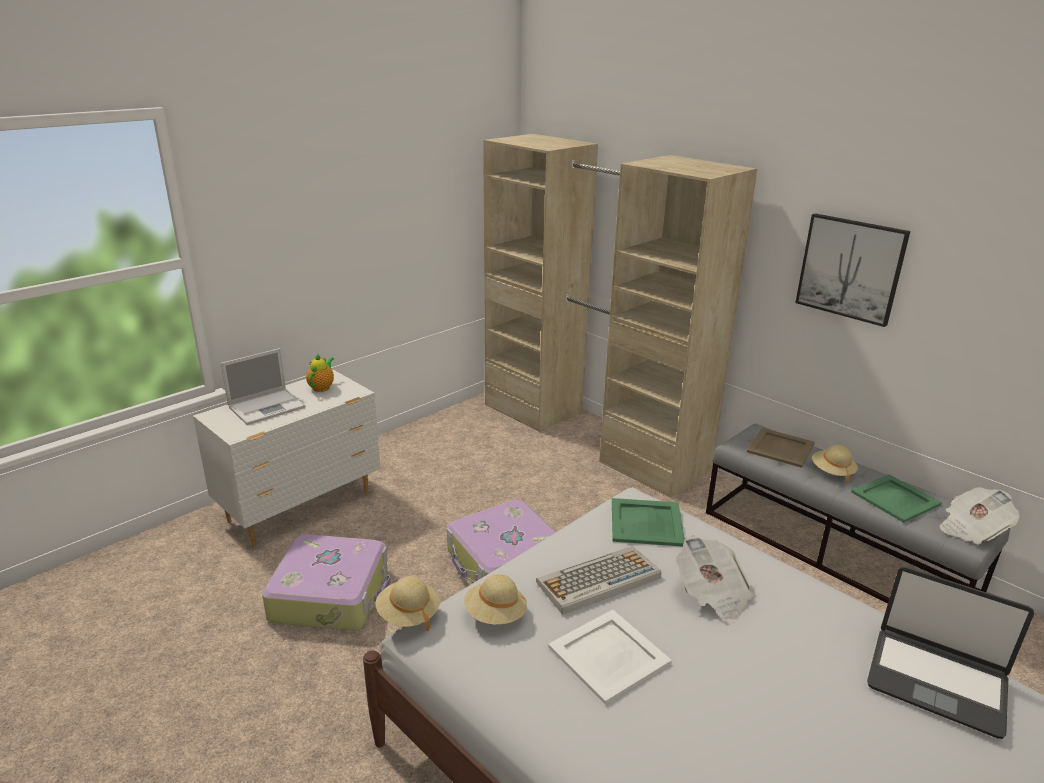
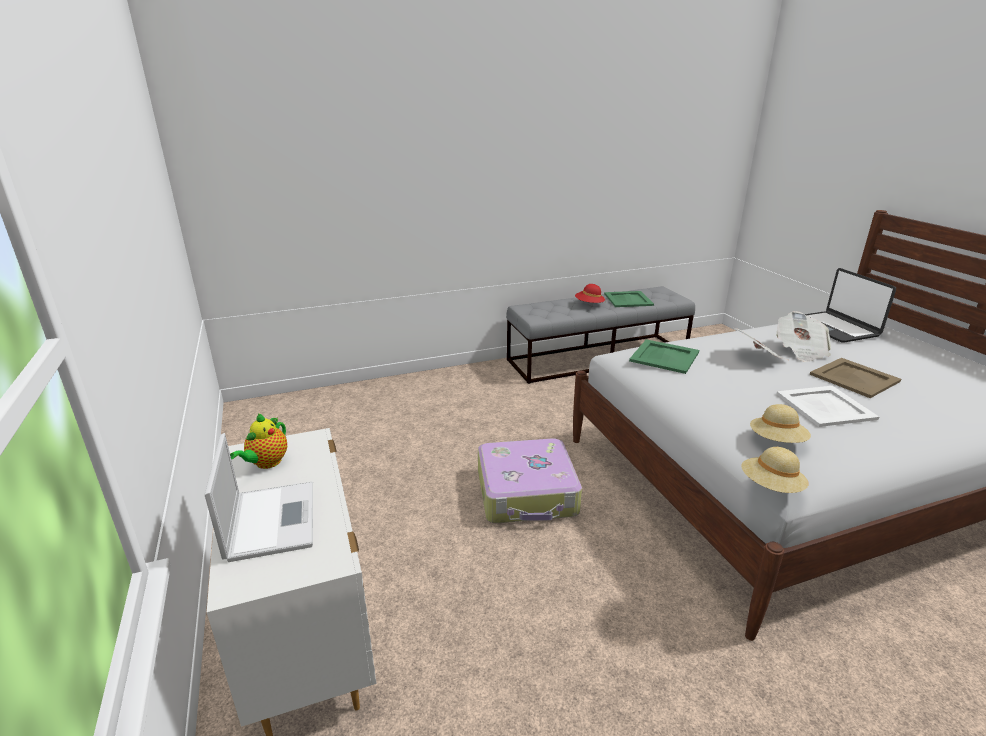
camera: 65 degrees left, 0 degrees up
(322, 387) = (266, 463): teapot -> teapot turned 105 degrees counterclockwise
(331, 594) = (513, 635): suitcase -> none
(591, 435) = (376, 395): beige wardrobe -> none
(598, 581) = (737, 390): keyboard -> none
(780, 447) = (549, 308): beige tray -> beige tray (853, 378)
(832, 472) = (589, 304): beige hat -> red hat
(850, 268) = (553, 160): picture -> none
(936, 681) = (835, 328): laptop -> laptop turned 105 degrees clockwise
(972, 529) = (667, 294): newspaper -> newspaper (800, 350)

